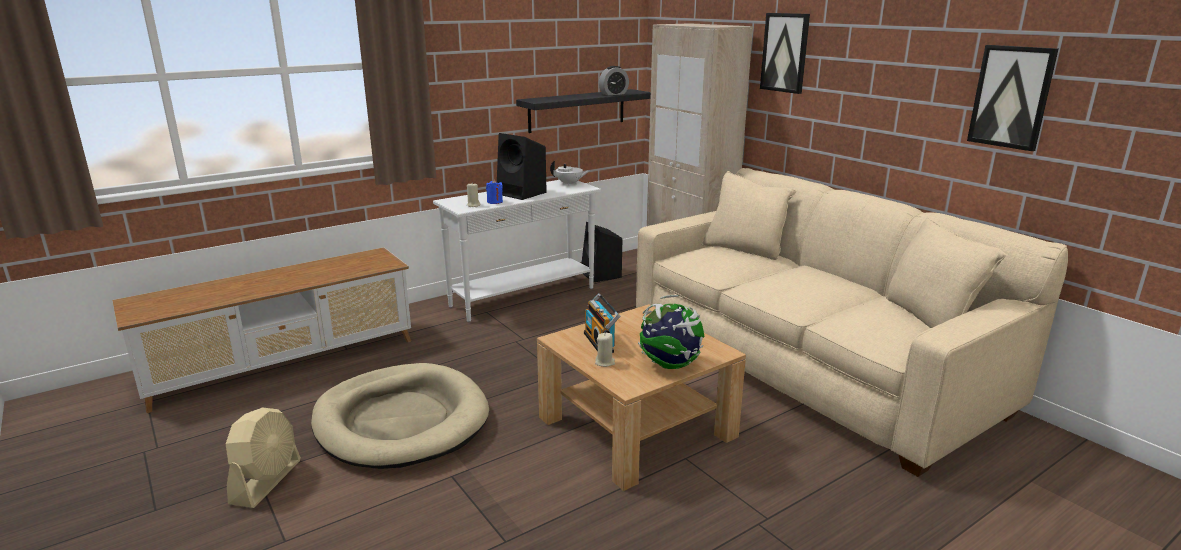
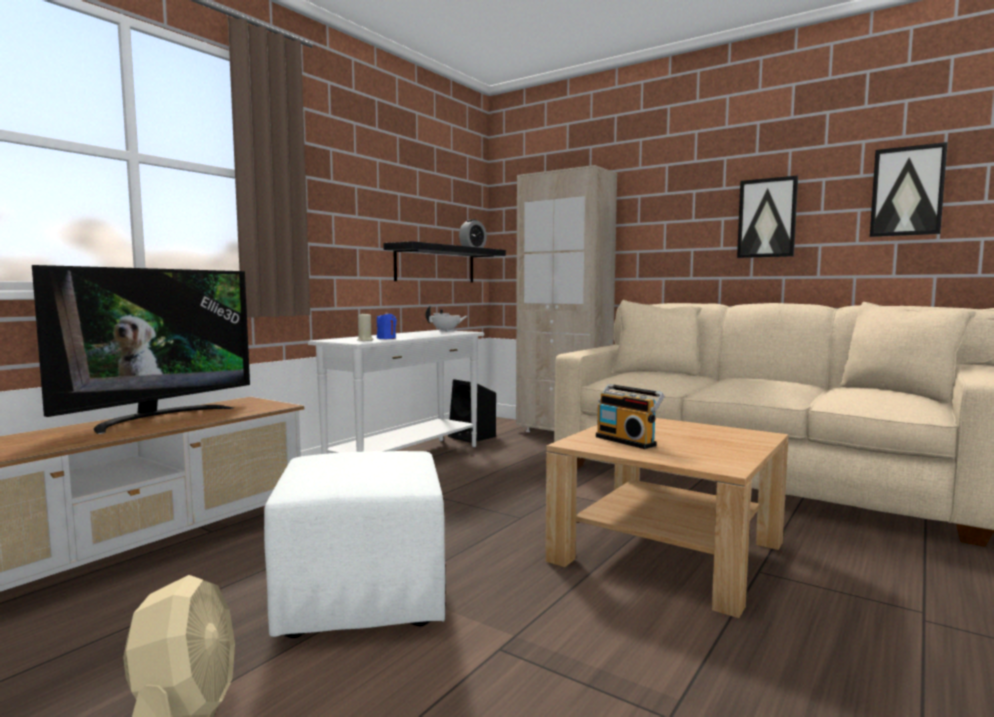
camera: 20 degrees left, 15 degrees down
(305, 270) = (157, 418): none -> television
(401, 421) = (361, 597): beige dog bed -> white ottoman
(522, 193) = (407, 335): black speaker -> none
(605, 362) = (662, 454): beige candle -> none
(670, 365) = (735, 448): globe -> none
(785, 52) = (655, 192): picture -> picture (767, 218)

